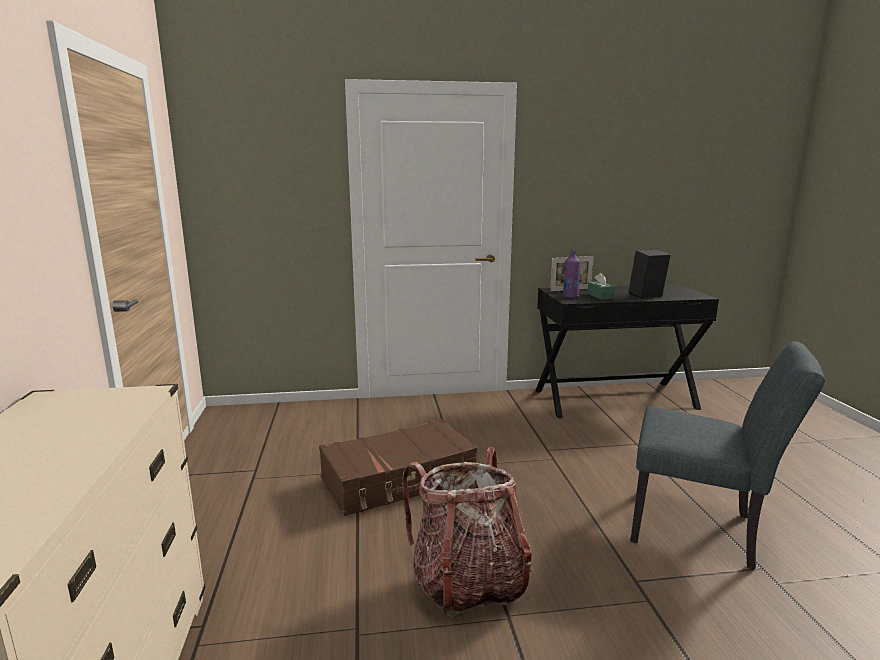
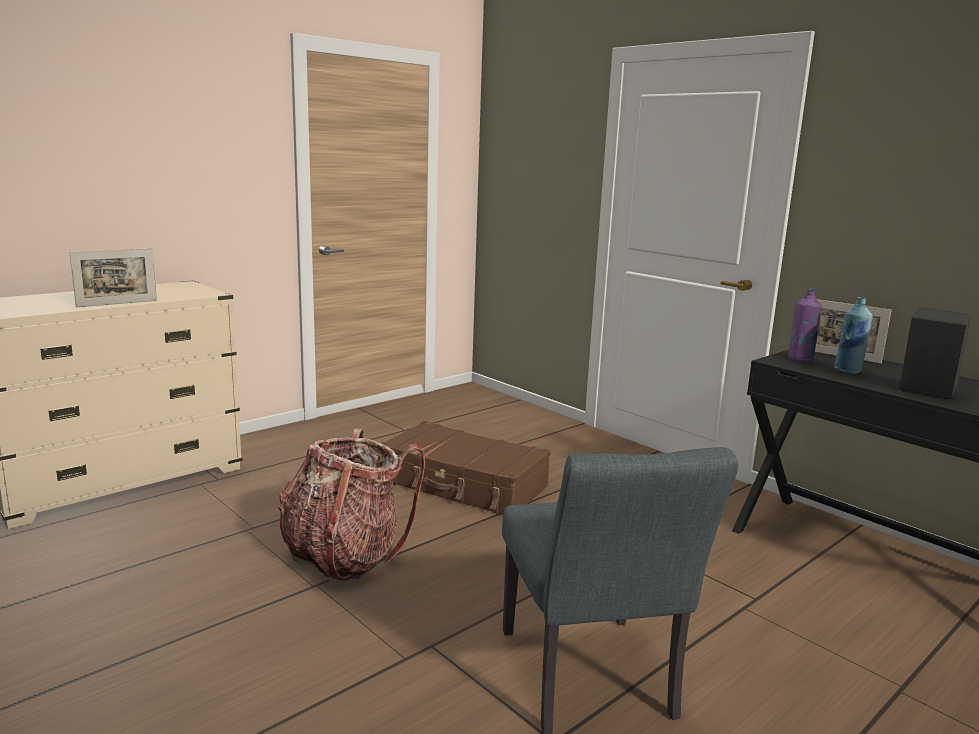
camera: 55 degrees right, 0 degrees up
(96, 453) = (117, 303): none -> picture frame
(600, 296) = (848, 371): green tissue box -> blue bottle

